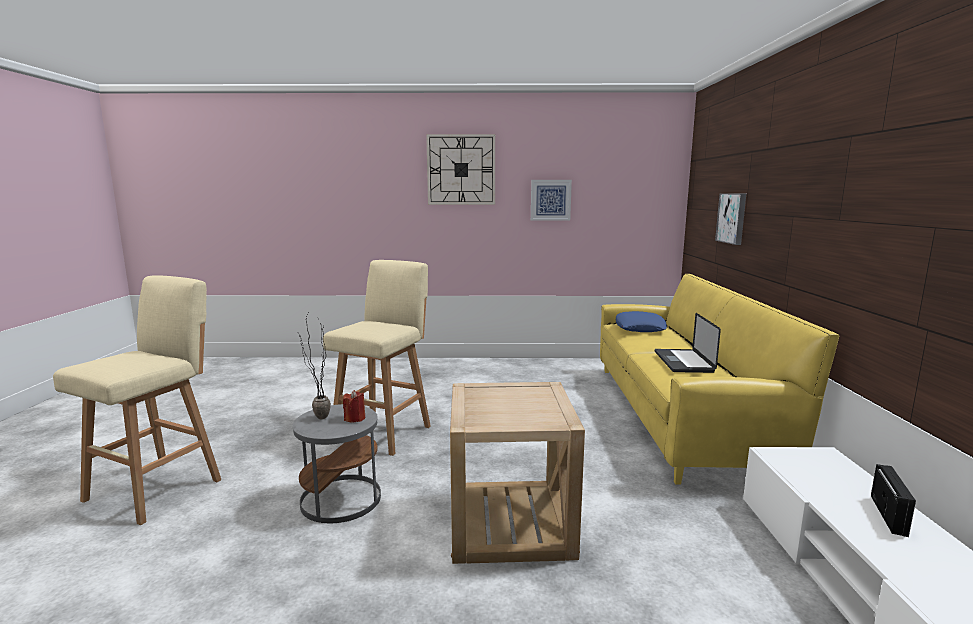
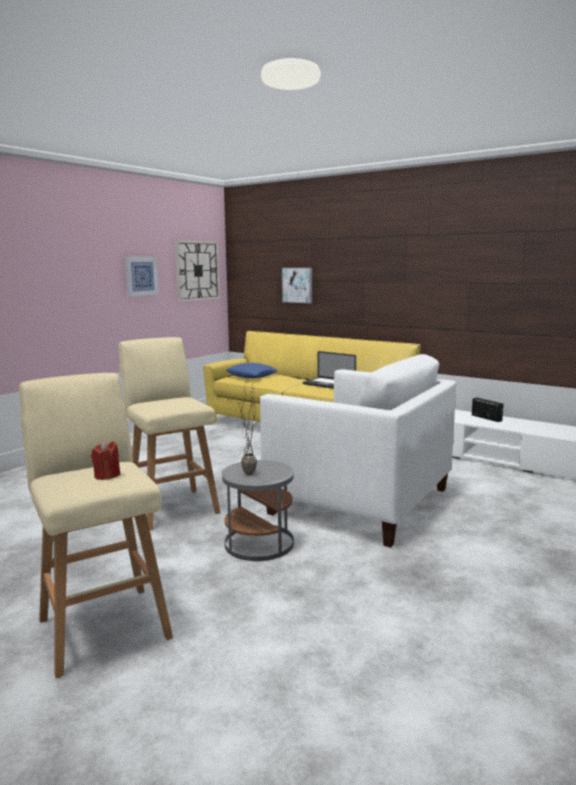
camera: 55 degrees left, 0 degrees up
(355, 418) = (268, 465): red candle -> red candle (107, 475)
(461, 170) = (63, 245): wall clock -> wall clock (197, 270)
(510, 522) = (359, 501): beige side table -> white armchair

